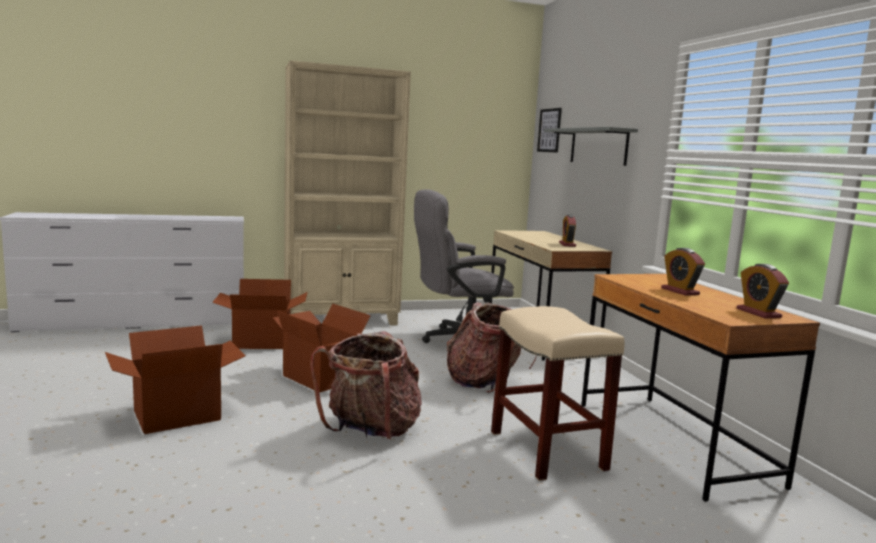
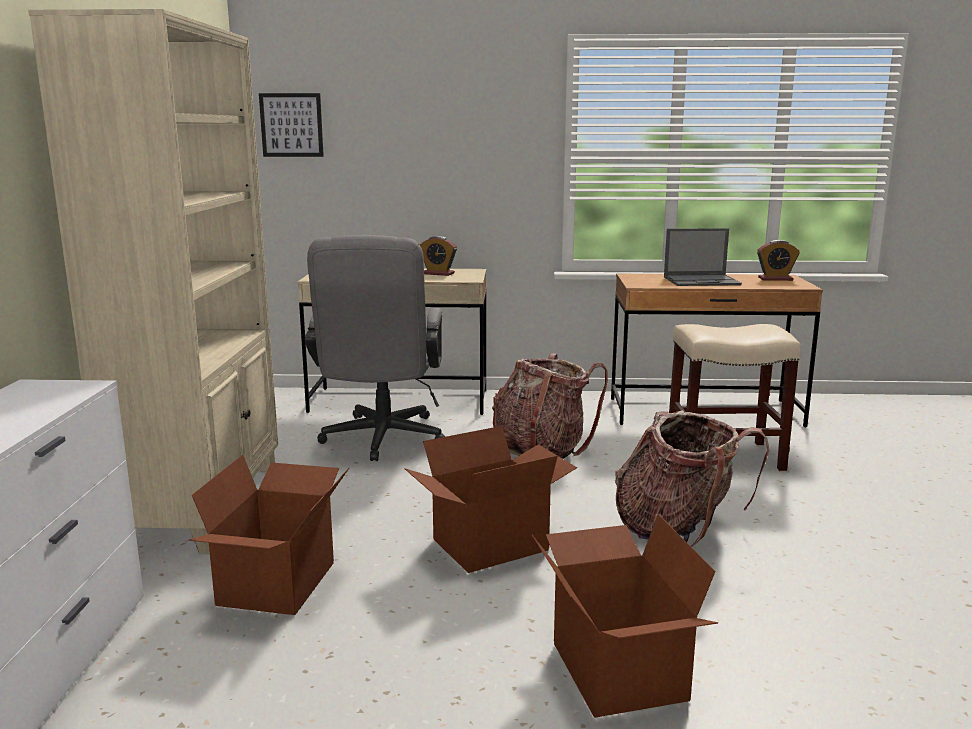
camera: 70 degrees left, 5 degrees up
(598, 146) = (427, 147): grey shelf -> none
(680, 291) = (702, 281): alarm clock -> laptop

